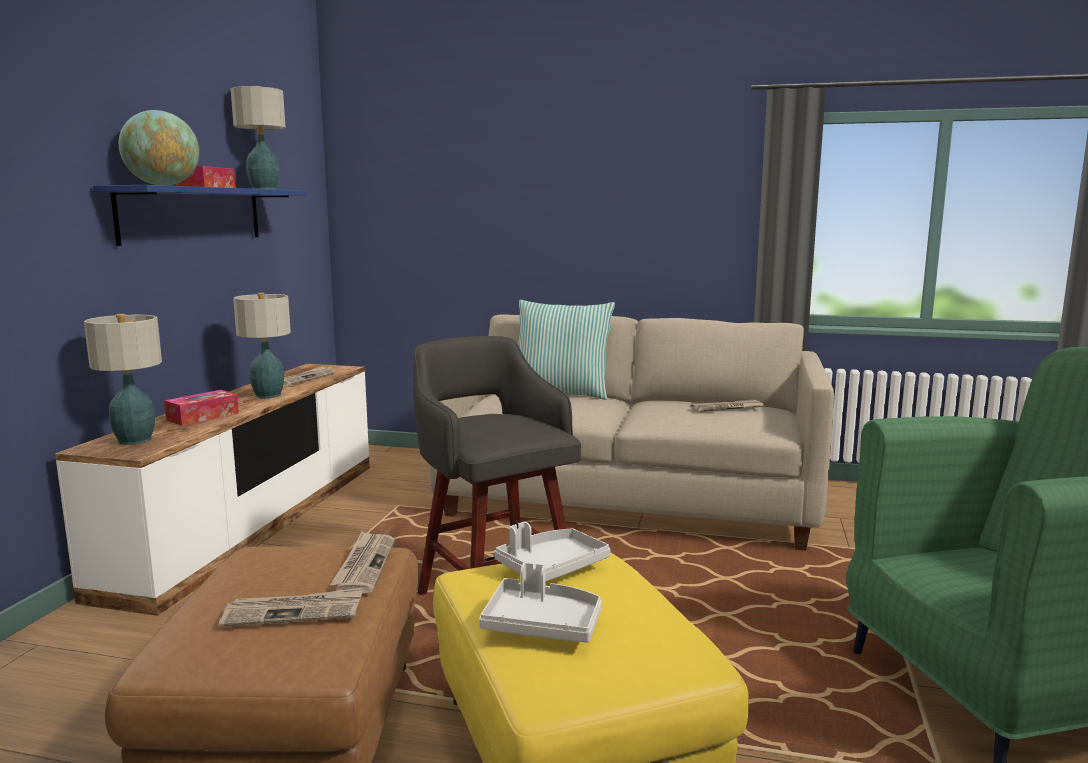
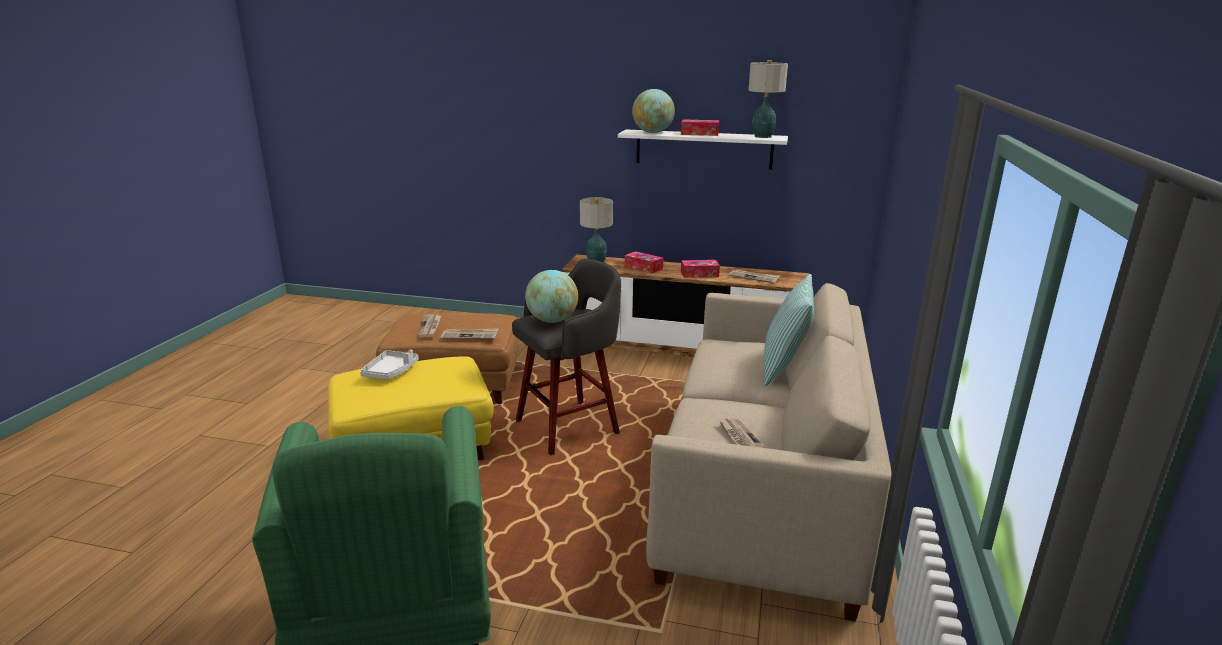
camera: 90 degrees right, 10 degrees up
(193, 214) = (703, 149): blue shelf -> white shelf
(268, 395) = (699, 274): table lamp -> tissue box
(505, 427) = (552, 320): none -> globe
(551, 567) = (449, 374): grey tray -> none

